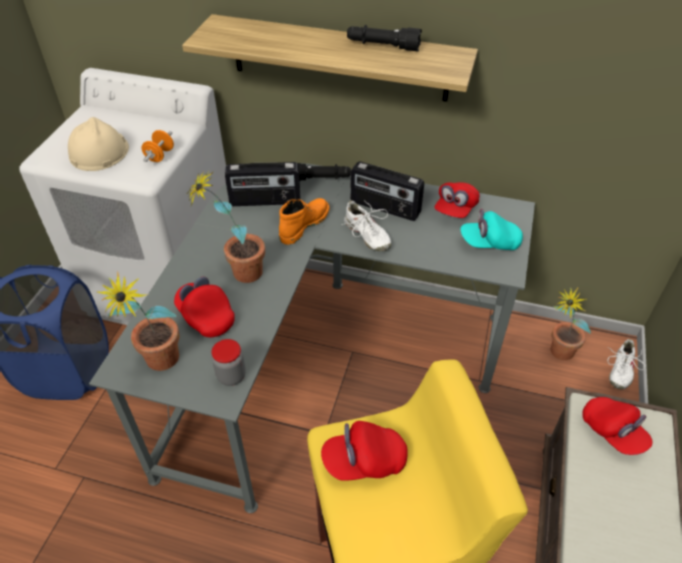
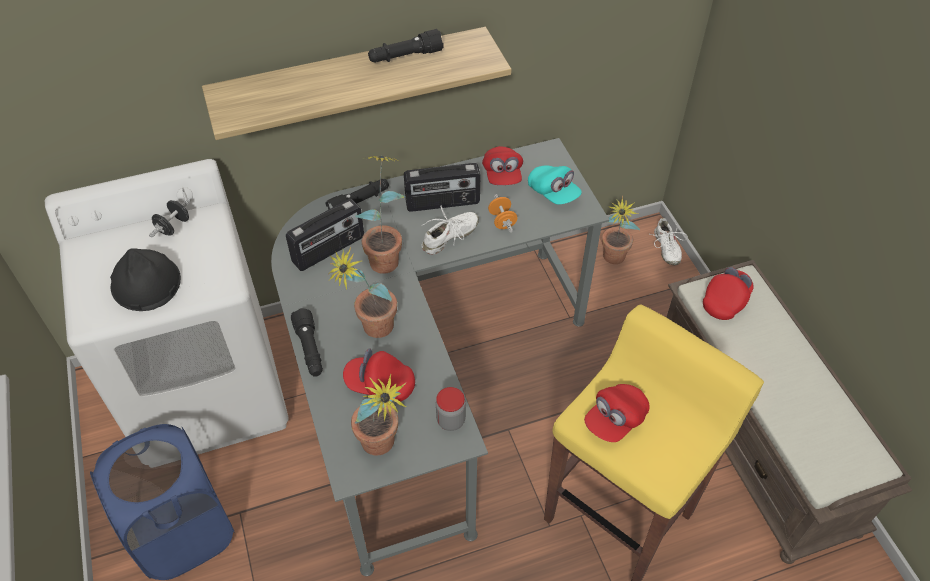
camera: 35 degrees left, 5 degrees up
(99, 152) = (145, 283): beige hard hat -> black hard hat
(153, 125) = (173, 226): none -> black dumbbell
(160, 156) = (216, 256): orange dumbbell -> orange dumbbell (502, 221)
(182, 263) = (310, 349): none -> black flashlight
(303, 224) = (386, 255): orange boot -> potted plant
(366, 235) = (450, 237): white shoe -> white shoe turned 60 degrees counterclockwise
(489, 243) = (553, 193): turquoise cap -> turquoise cap turned 90 degrees counterclockwise
(612, 432) = (725, 300): red cap -> red cap turned 75 degrees counterclockwise

